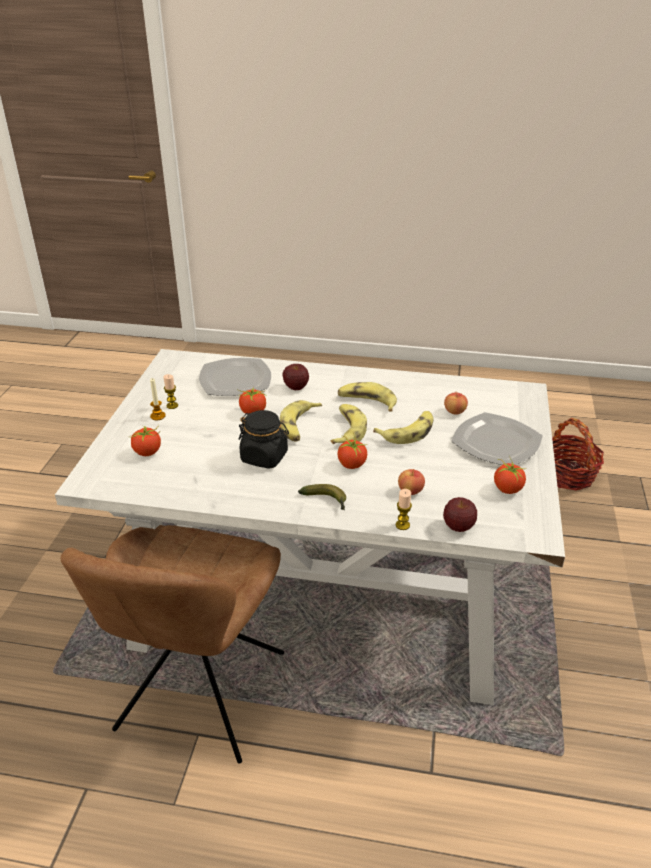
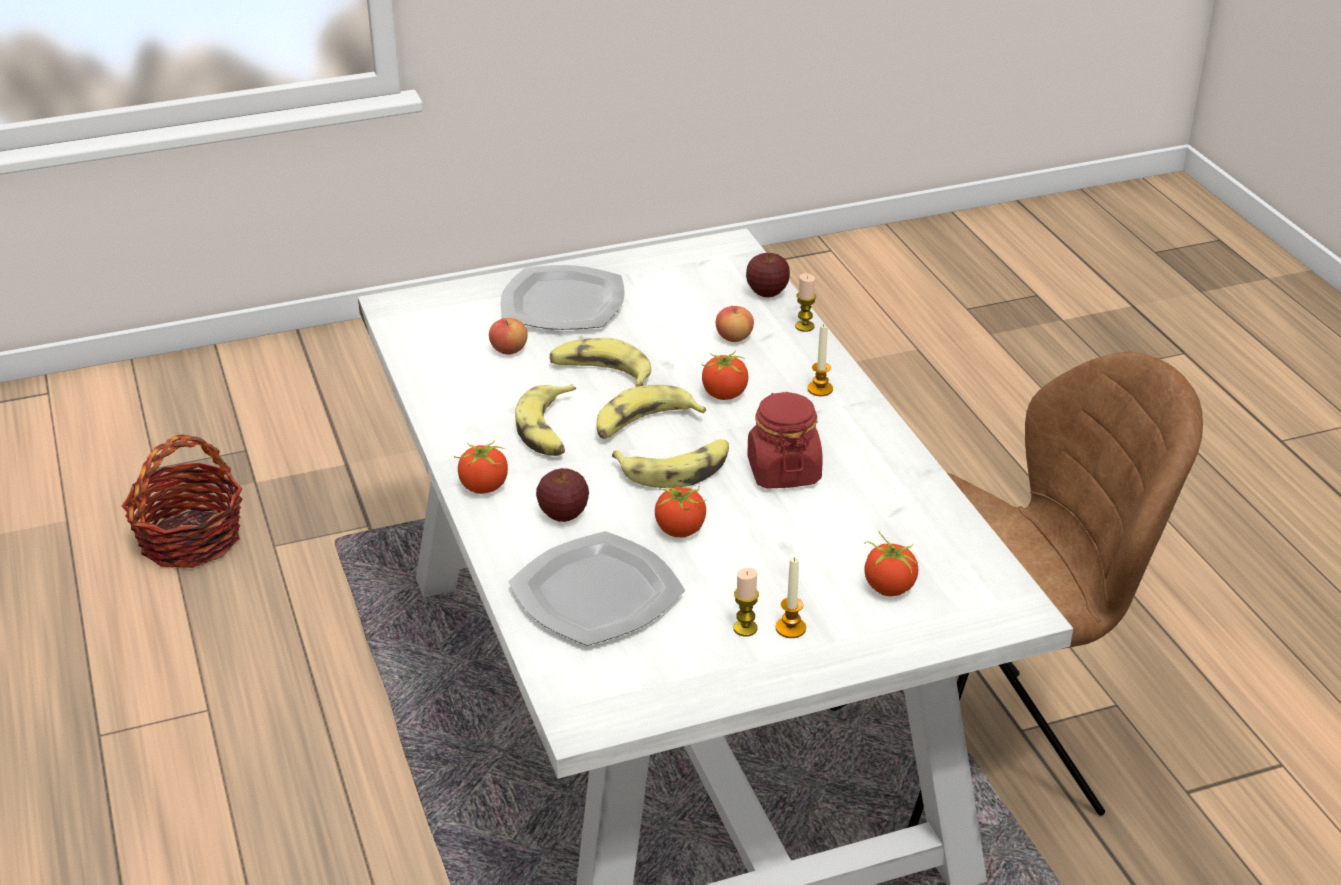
camera: 120 degrees left, 0 degrees up
(264, 457) = (783, 471): black jar -> red jar
(326, 501) = (820, 389): banana -> candle
(507, 489) = (661, 277): tomato -> tomato (483, 487)

